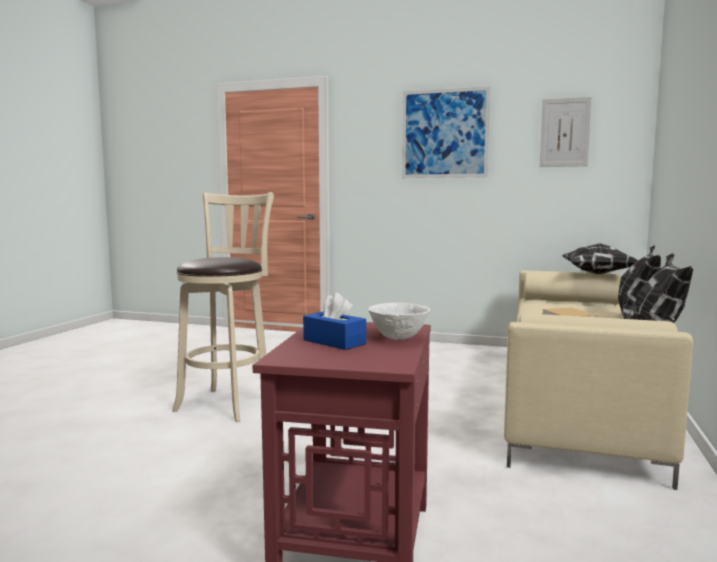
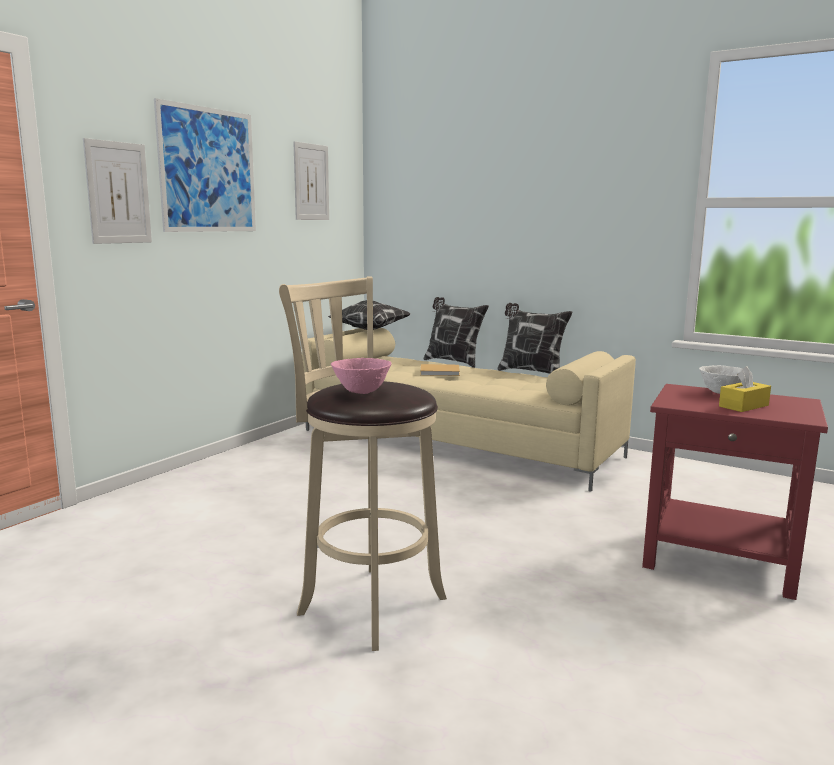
camera: 75 degrees left, 5 degrees up
(208, 258) = (361, 392): none -> pink bowl
(334, 342) = (743, 406): blue tissue box -> yellow tissue box
(372, 154) = (118, 193): none -> picture

